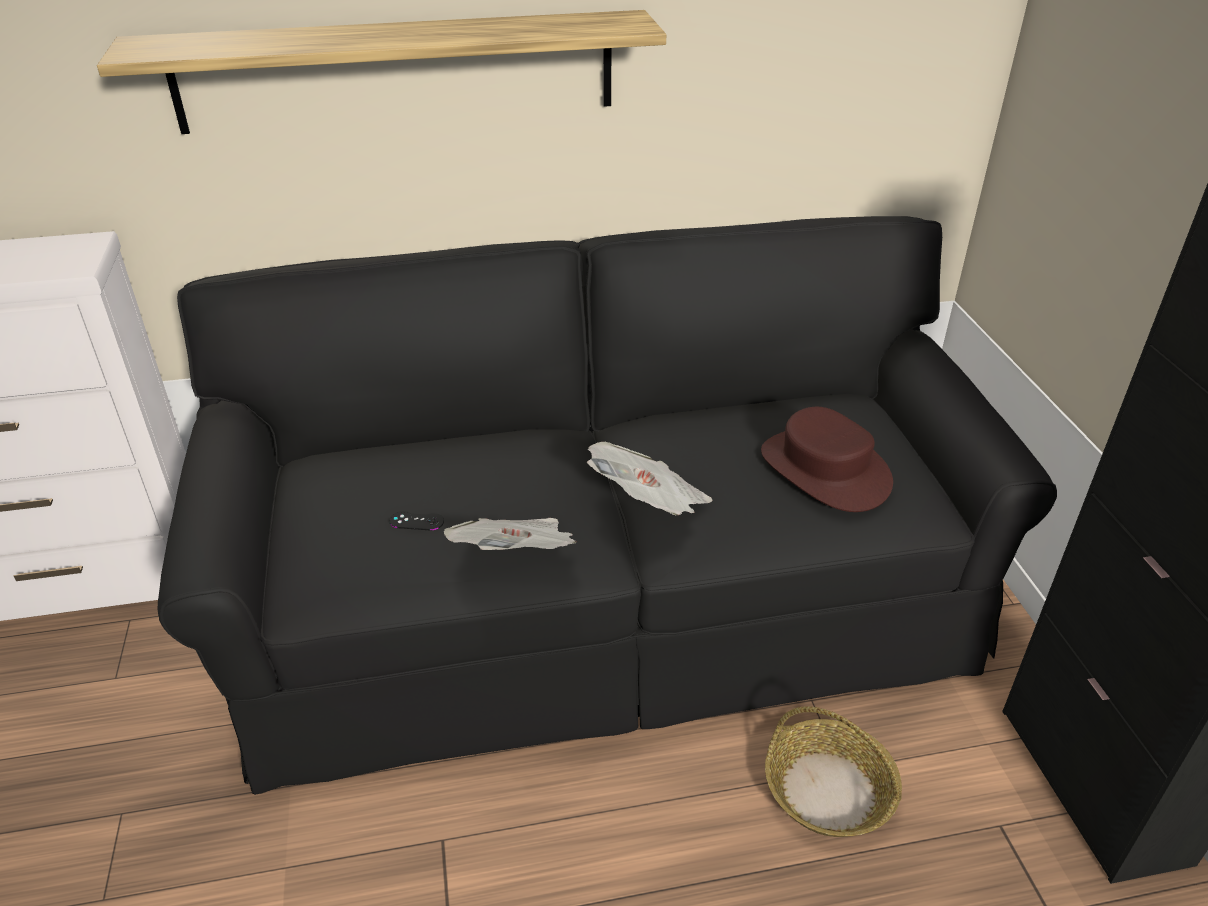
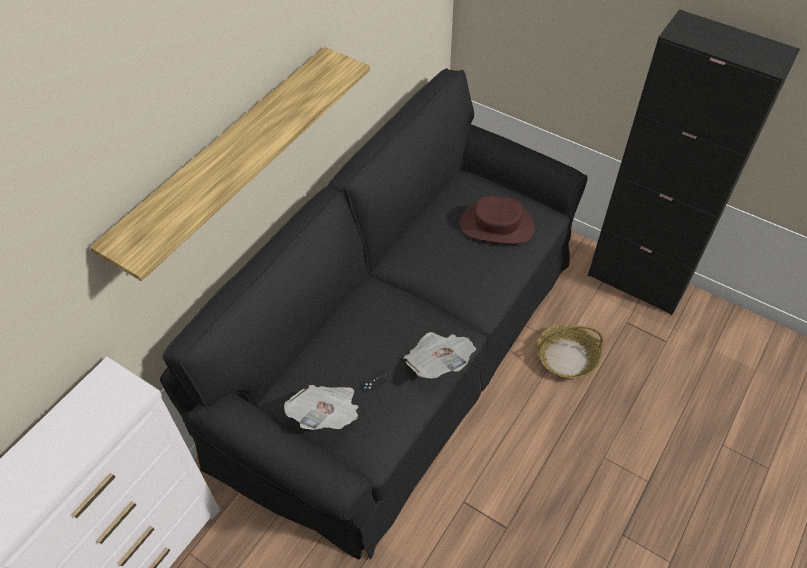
camera: 45 degrees left, 15 degrees up
(649, 504) = (454, 295): newspaper -> newspaper (326, 415)

